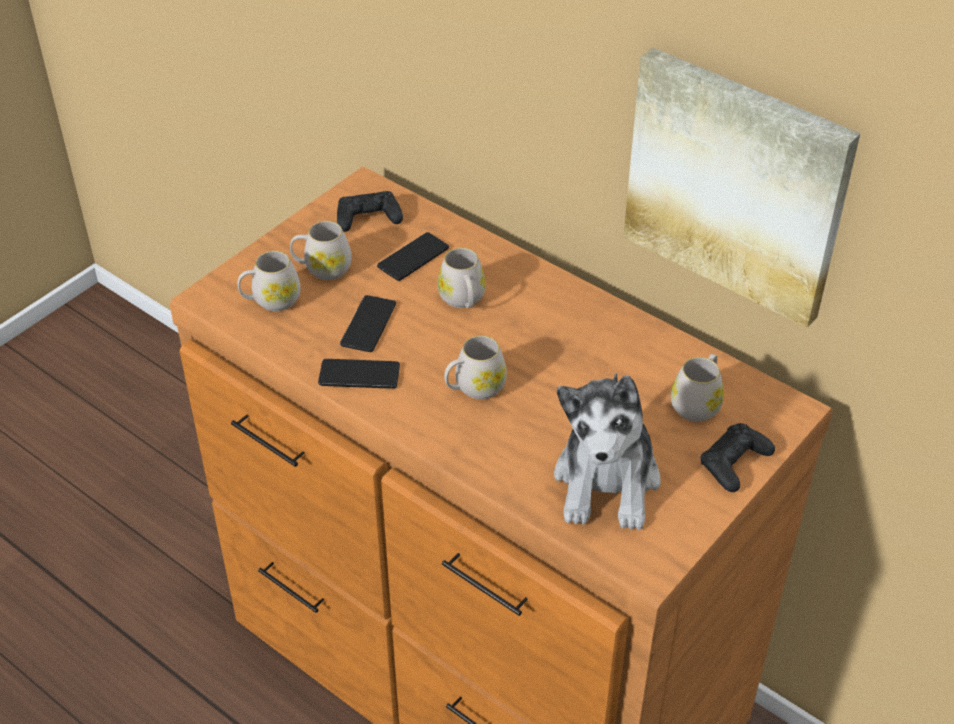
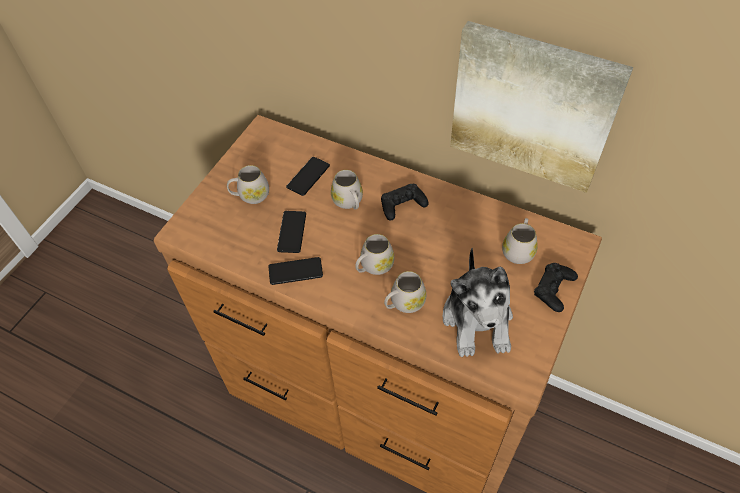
camera: 10 degrees left, 10 degrees up
(271, 300) = (222, 226): white mug -> white mug (404, 303)
(368, 218) = (271, 152): black game controller -> black game controller (402, 205)

